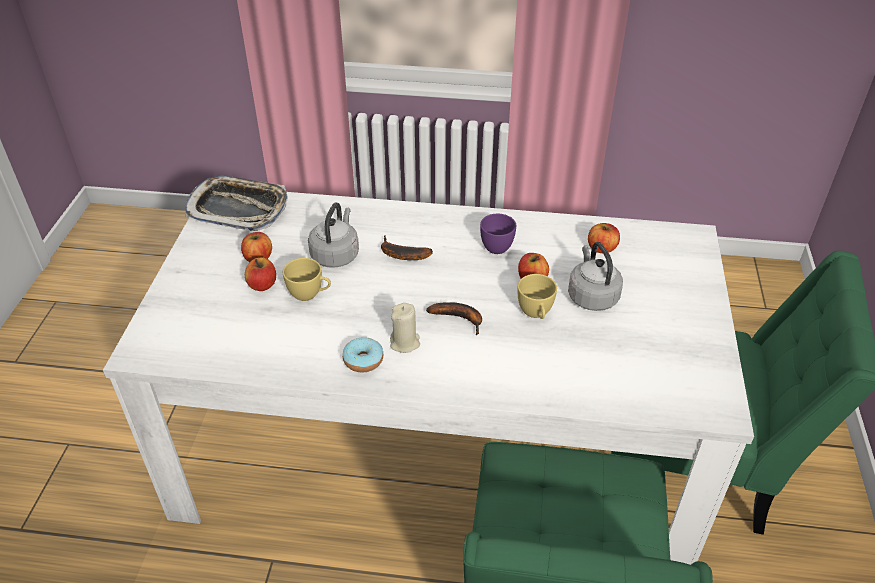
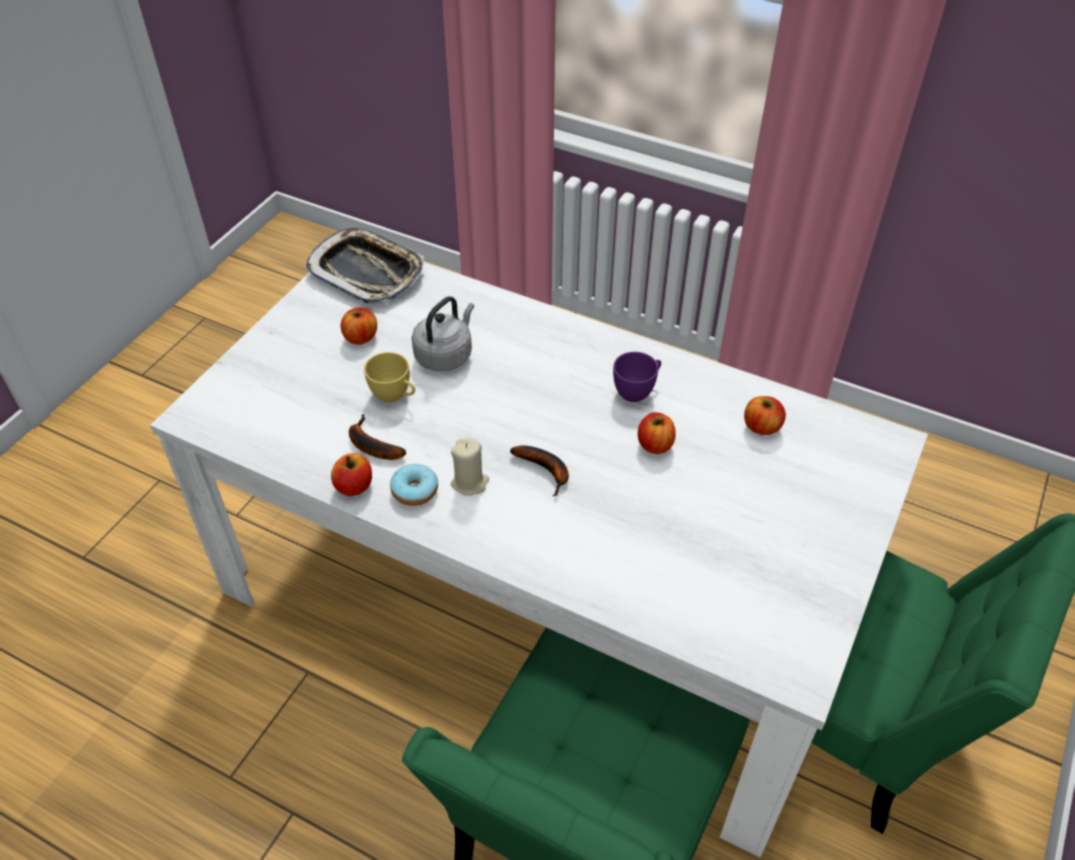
camera: 20 degrees right, 5 degrees up
(262, 285) = (350, 371): apple -> apple (354, 486)
(401, 254) = (517, 373): banana -> banana (370, 445)
(536, 314) = (637, 489): yellow cup -> none
(591, 296) = (716, 485): grey kettle -> none

